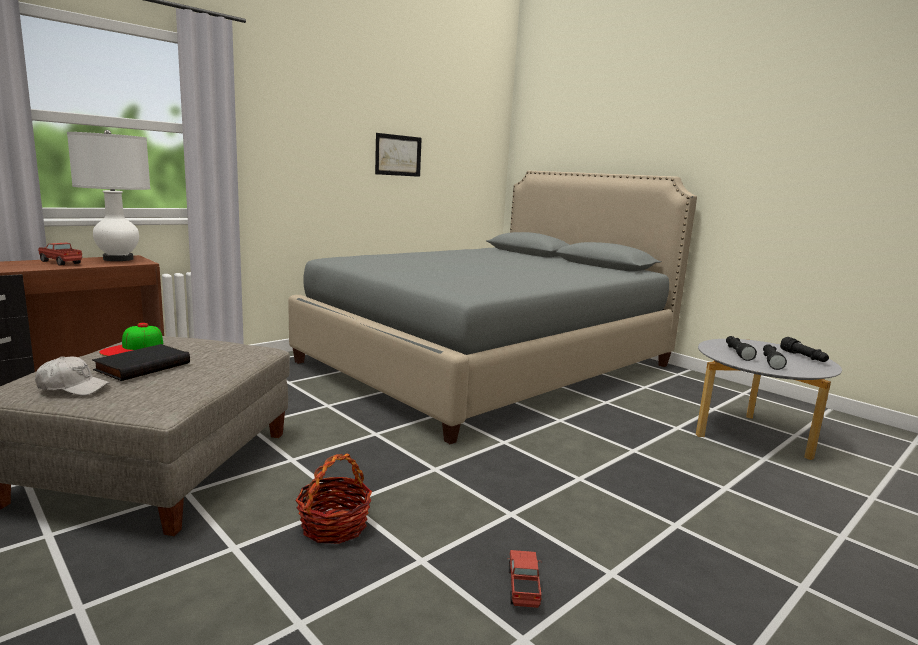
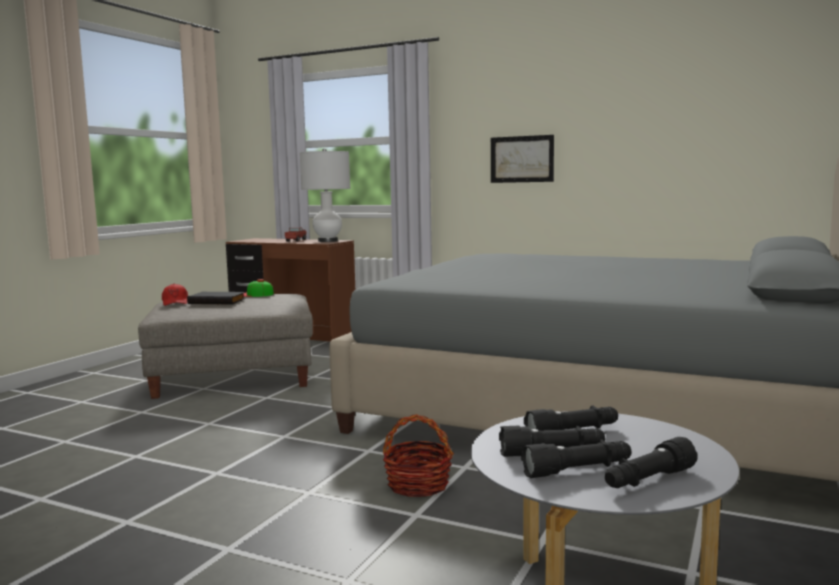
camera: 70 degrees right, 5 degrees down
(73, 387) = (175, 302): white cap -> red cap
(334, 526) = (174, 426): basket -> basket (418, 485)
(398, 155) = (630, 137): picture -> picture (521, 159)
(523, 588) = (101, 491): toy truck -> none
(795, 363) = (578, 470): none -> black flashlight

